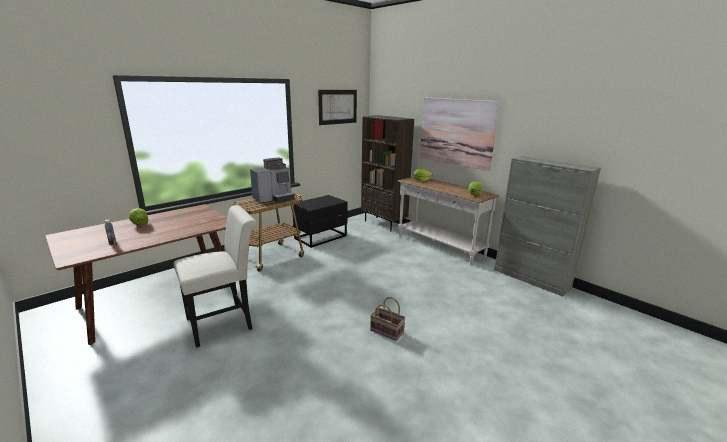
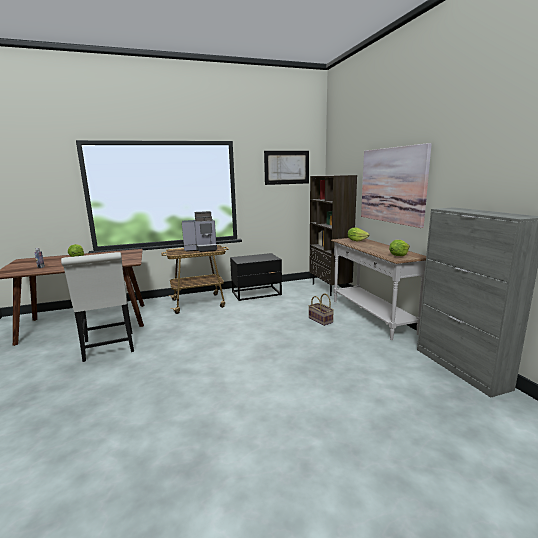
camera: 25 degrees right, 5 degrees down
(224, 322) = (109, 348): white chair -> white chair turned 75 degrees clockwise
(388, 331) = (232, 387): basket -> basket (321, 320)

